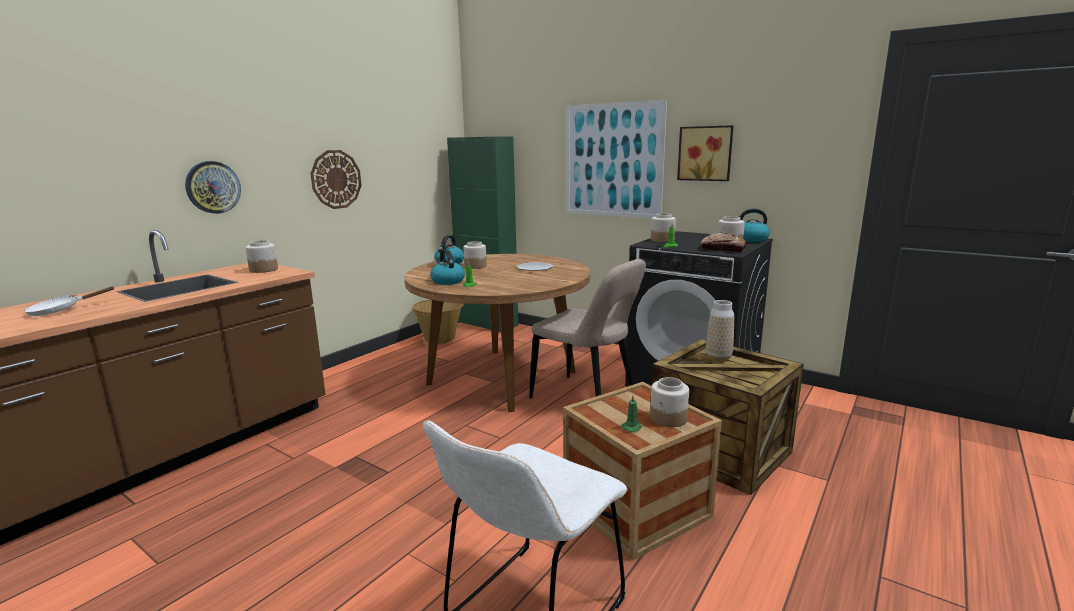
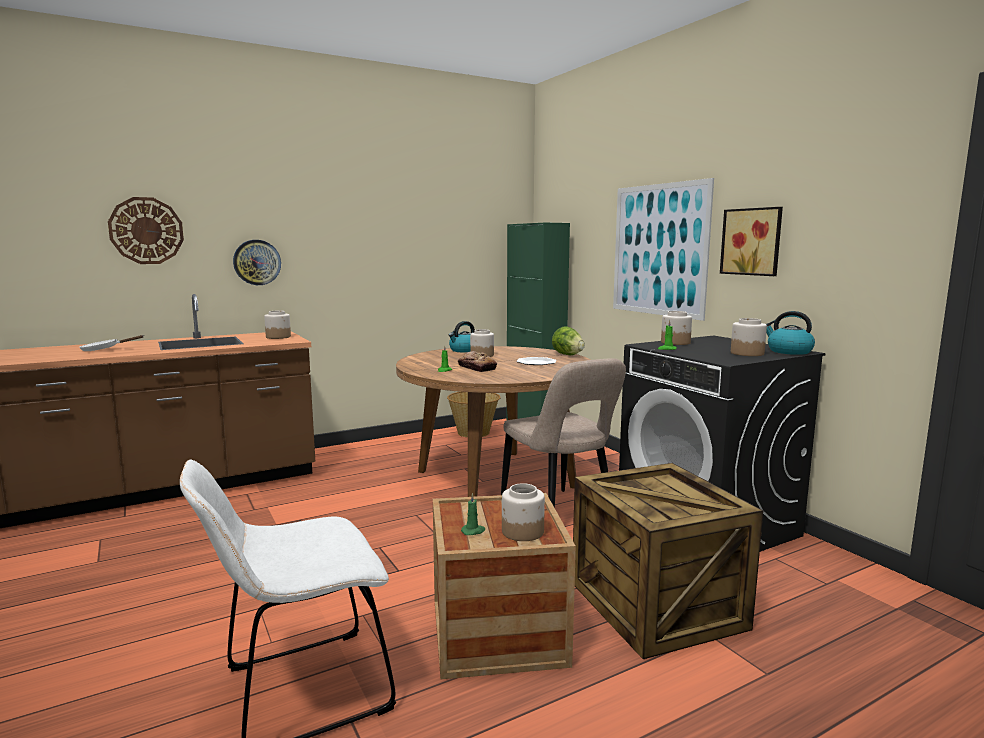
camera: 25 degrees right, 5 degrees down
(336, 179) = (377, 261): wall clock -> wall clock (146, 231)
(447, 281) = (432, 365): kettle -> none
(546, 257) = (567, 355): none -> lettuce
(718, 358) = (668, 486): vase -> none
(722, 249) = (723, 357): bread -> bread (477, 368)

